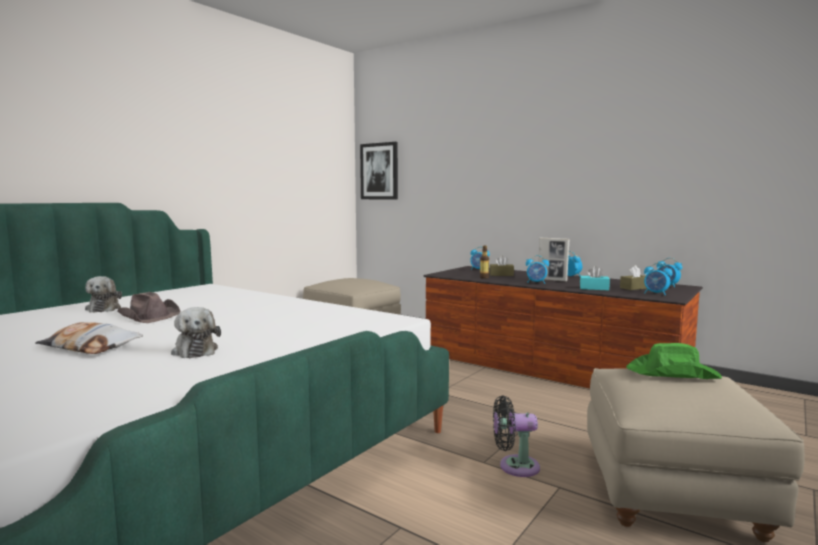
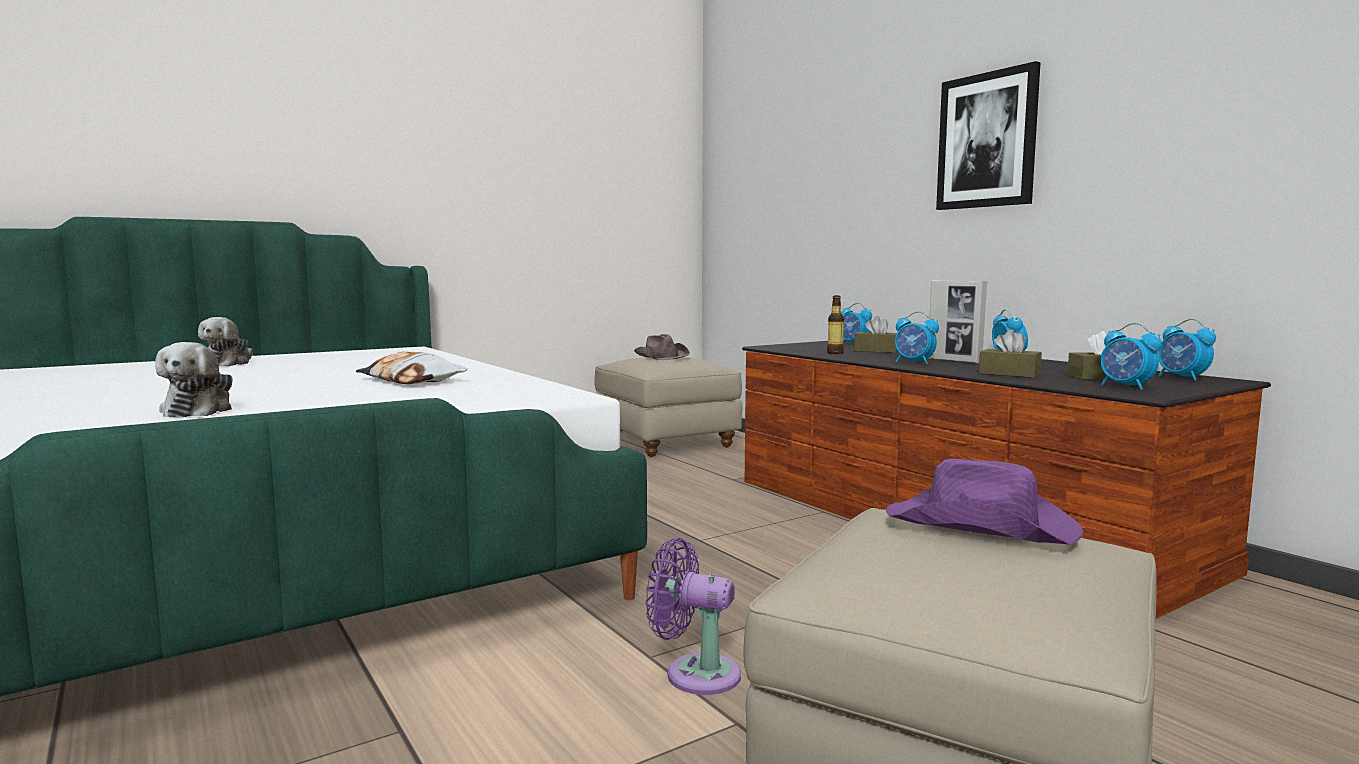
camera: 20 degrees right, 0 degrees up
(91, 347) = (102, 398): pillow -> pillow (412, 380)
(150, 316) = (255, 373): brown hat -> brown hat (662, 357)
(379, 171) = (732, 184): picture -> picture (987, 141)
(514, 466) = (695, 673): black fan -> purple fan
(594, 288) = (1009, 374): turquoise tissue box -> brown tissue box
(673, 373) = (982, 526): green hat -> purple hat

